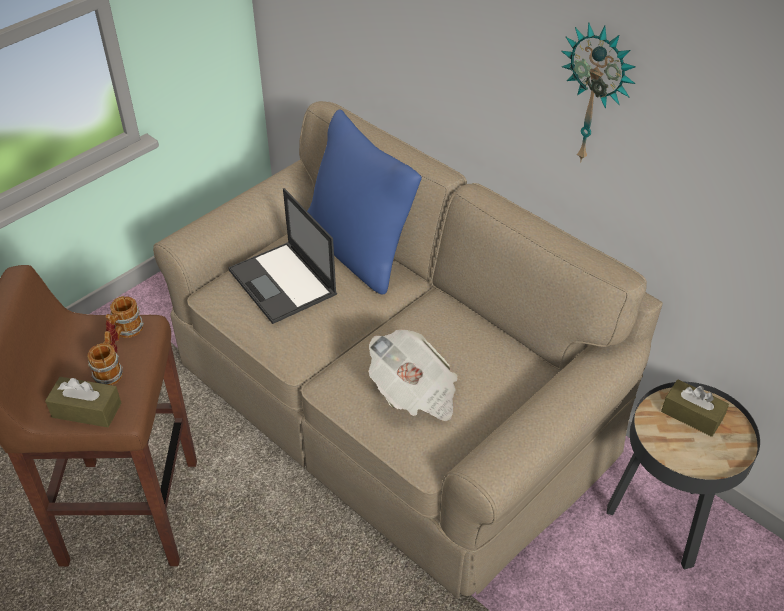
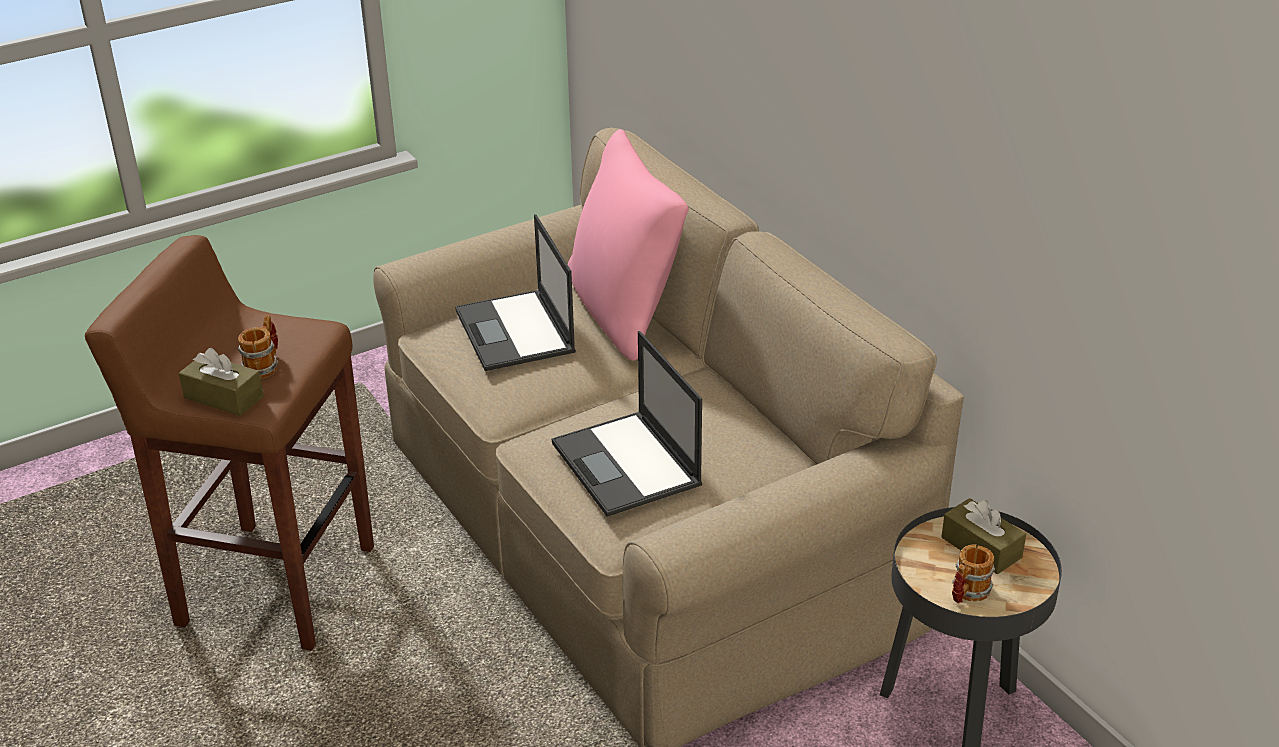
camera: 15 degrees right, 10 degrees down
(125, 332) = (296, 332): mug -> mug (967, 594)
(360, 251) = (625, 313): blue pillow -> pink pillow
(414, 393) = (627, 465): newspaper -> laptop
(596, 95) = (892, 115): wall clock -> none

